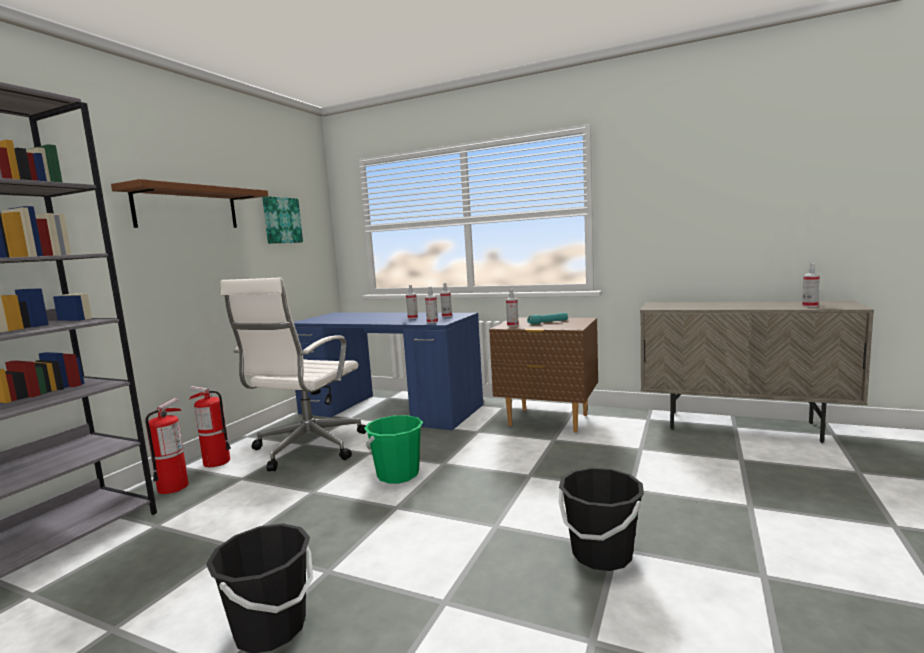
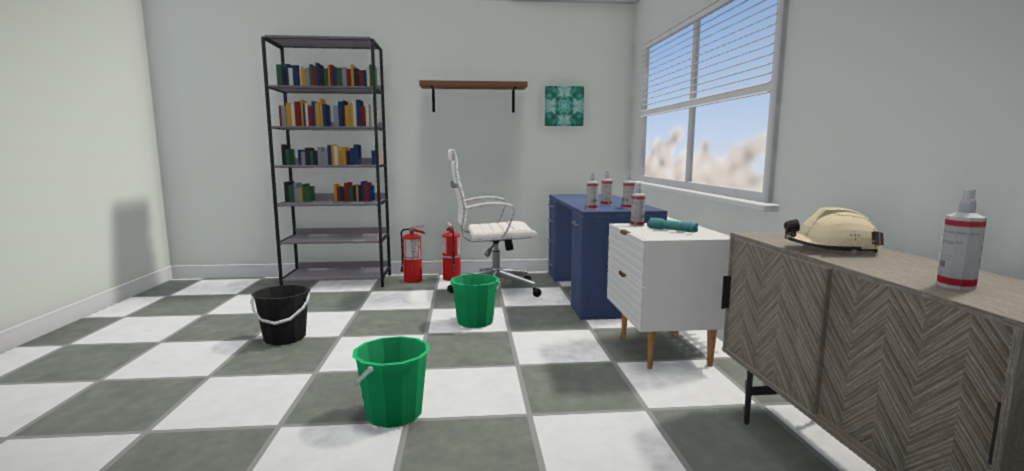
camera: 60 degrees right, 0 degrees up
(548, 420) = (662, 350): brown nightstand -> white nightstand
(601, 554) = (394, 415): black bucket -> green bucket
(714, 306) = (831, 249): none -> beige hard hat

